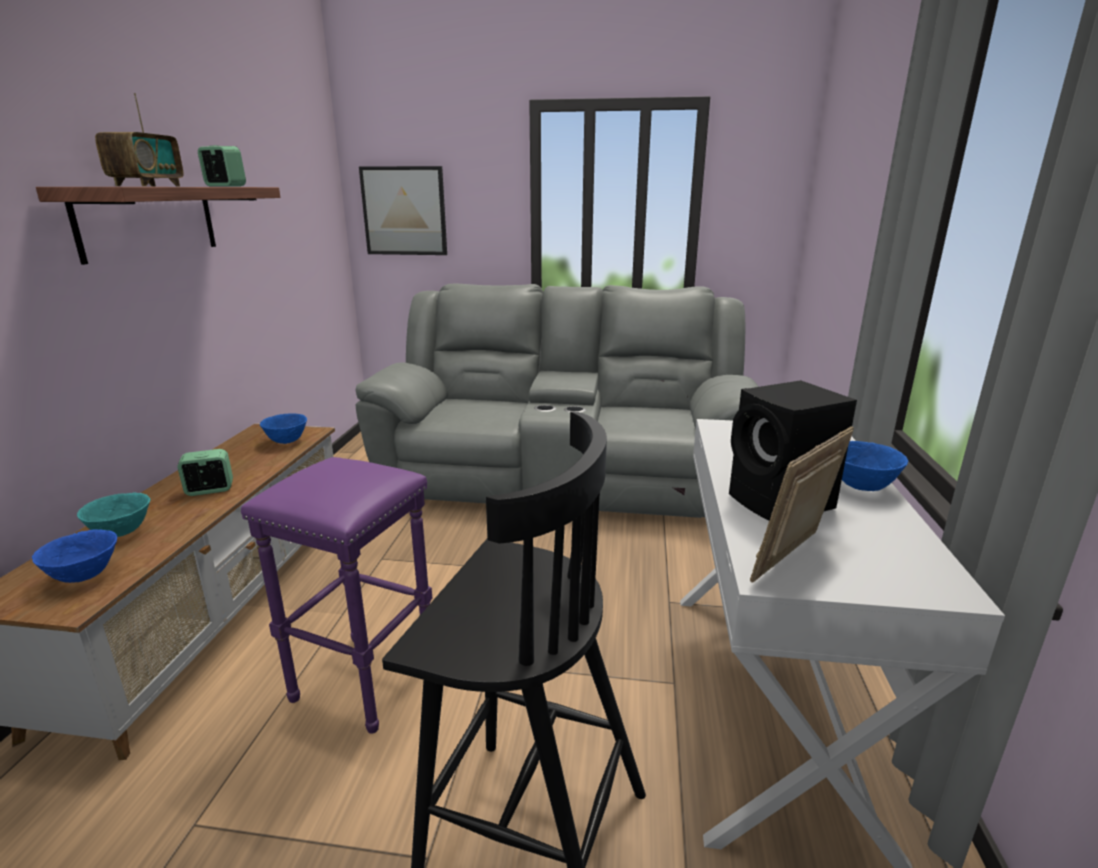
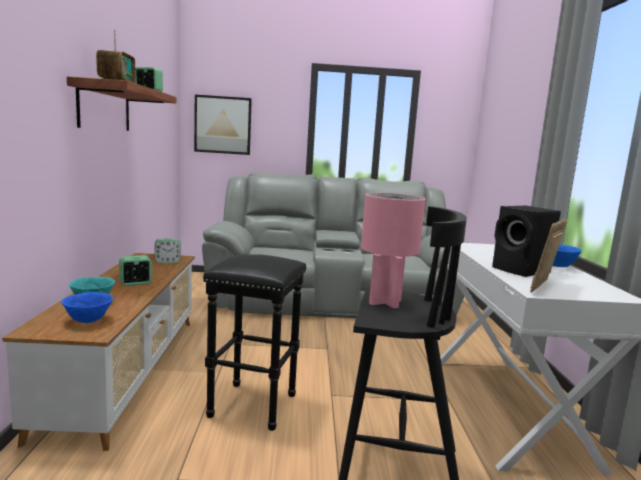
camera: 10 degrees left, 10 degrees down
(287, 441) = (167, 261): blue bowl -> alarm clock
(363, 678) = (251, 404): purple stool -> black stool
(488, 585) = (385, 302): none -> pink table lamp

